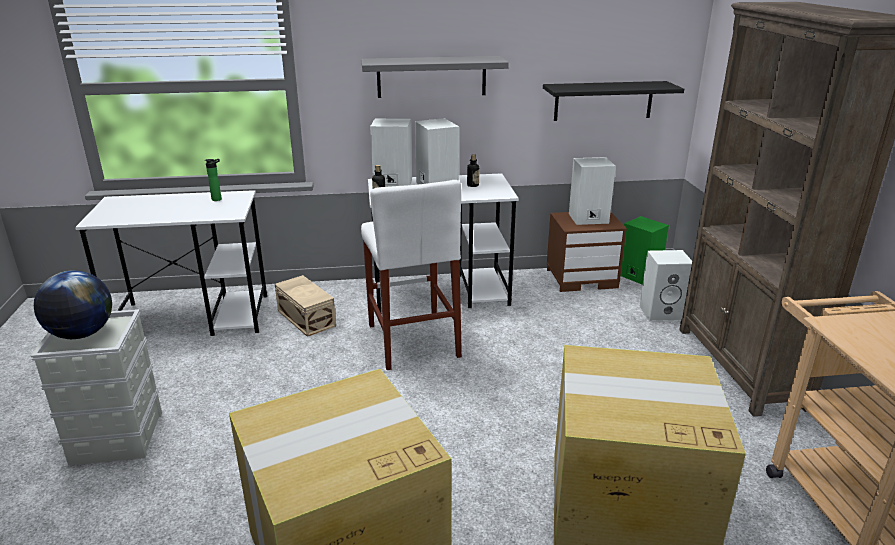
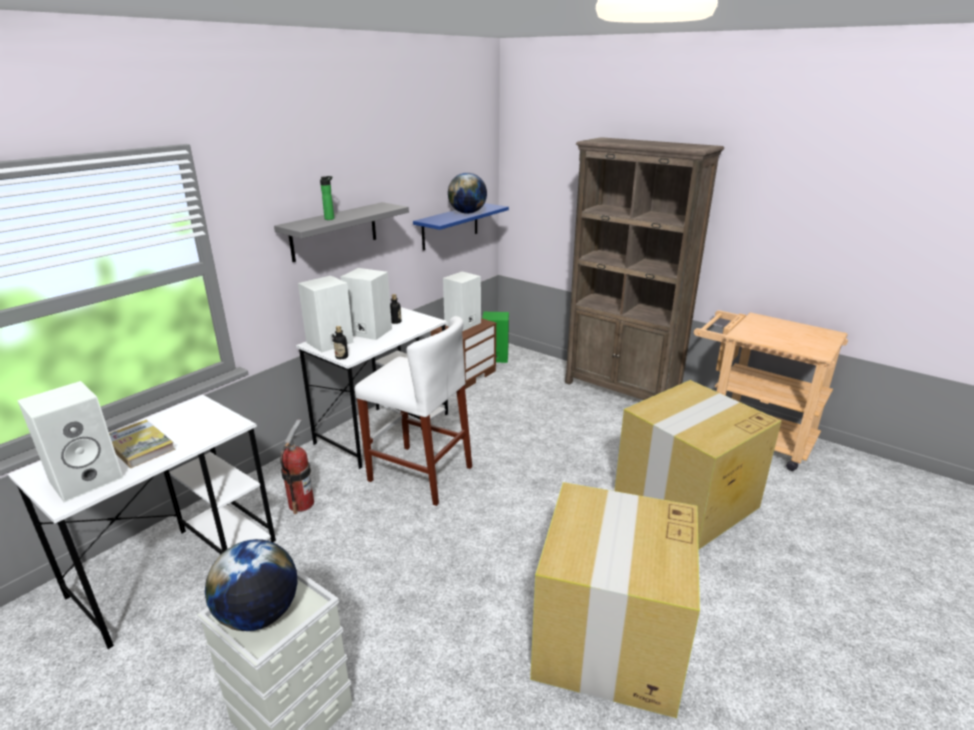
camera: 45 degrees left, 0 degrees up
(171, 206) = (139, 446): none -> book
(218, 199) = (181, 417): bottle -> bottle (330, 218)
(307, 317) = (301, 503): beige storage box -> fire extinguisher
(603, 101) = (450, 226): black shelf -> blue shelf
(617, 86) = (467, 213): none -> globe
(662, 312) = (541, 376): white speaker -> white speaker (87, 478)

